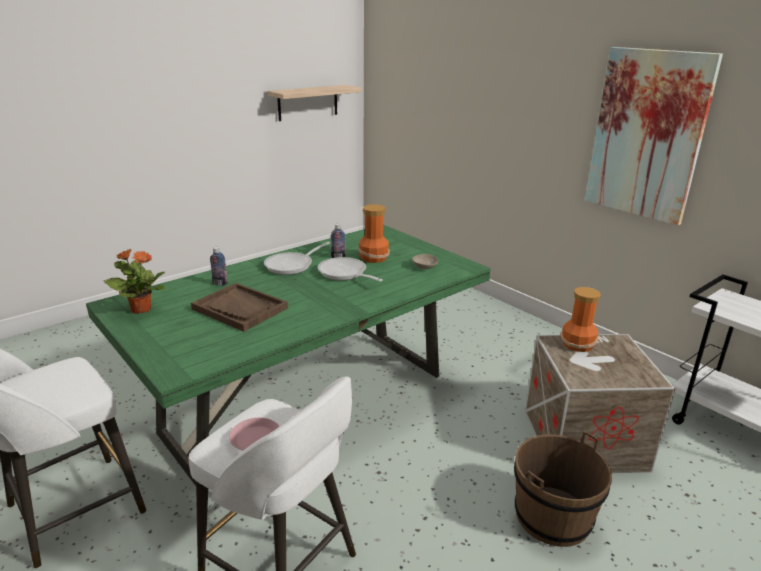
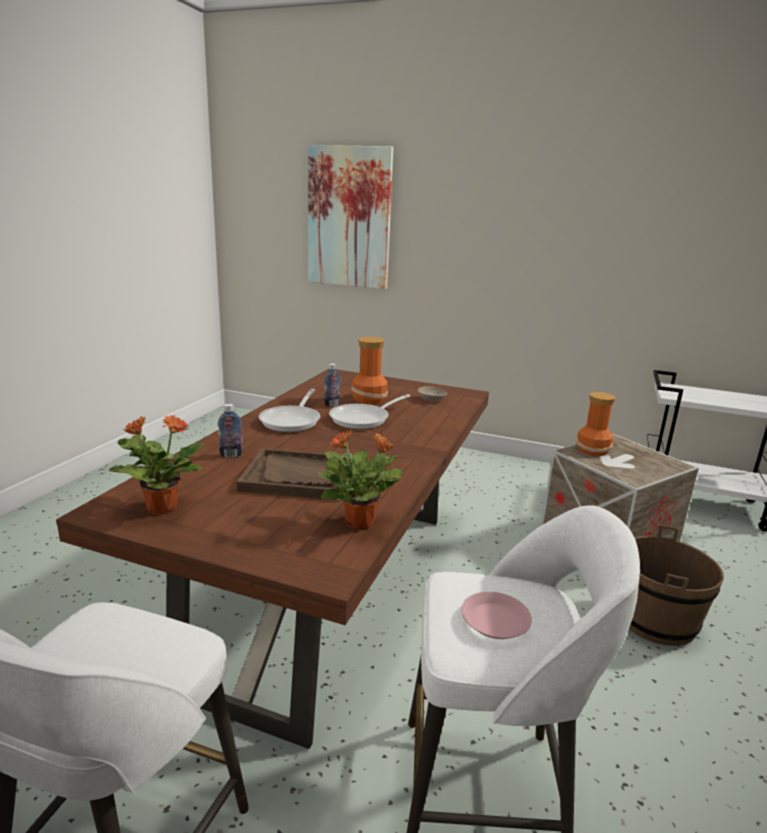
camera: 30 degrees left, 5 degrees down
(234, 349) = (361, 522): none -> potted plant
(308, 102) = (164, 244): shelf -> none
(308, 404) = (332, 591): green dining table -> brown dining table
(345, 274) = (364, 419): frying pan -> frying pan turned 60 degrees counterclockwise
(647, 135) = (571, 253): picture -> picture (349, 218)

